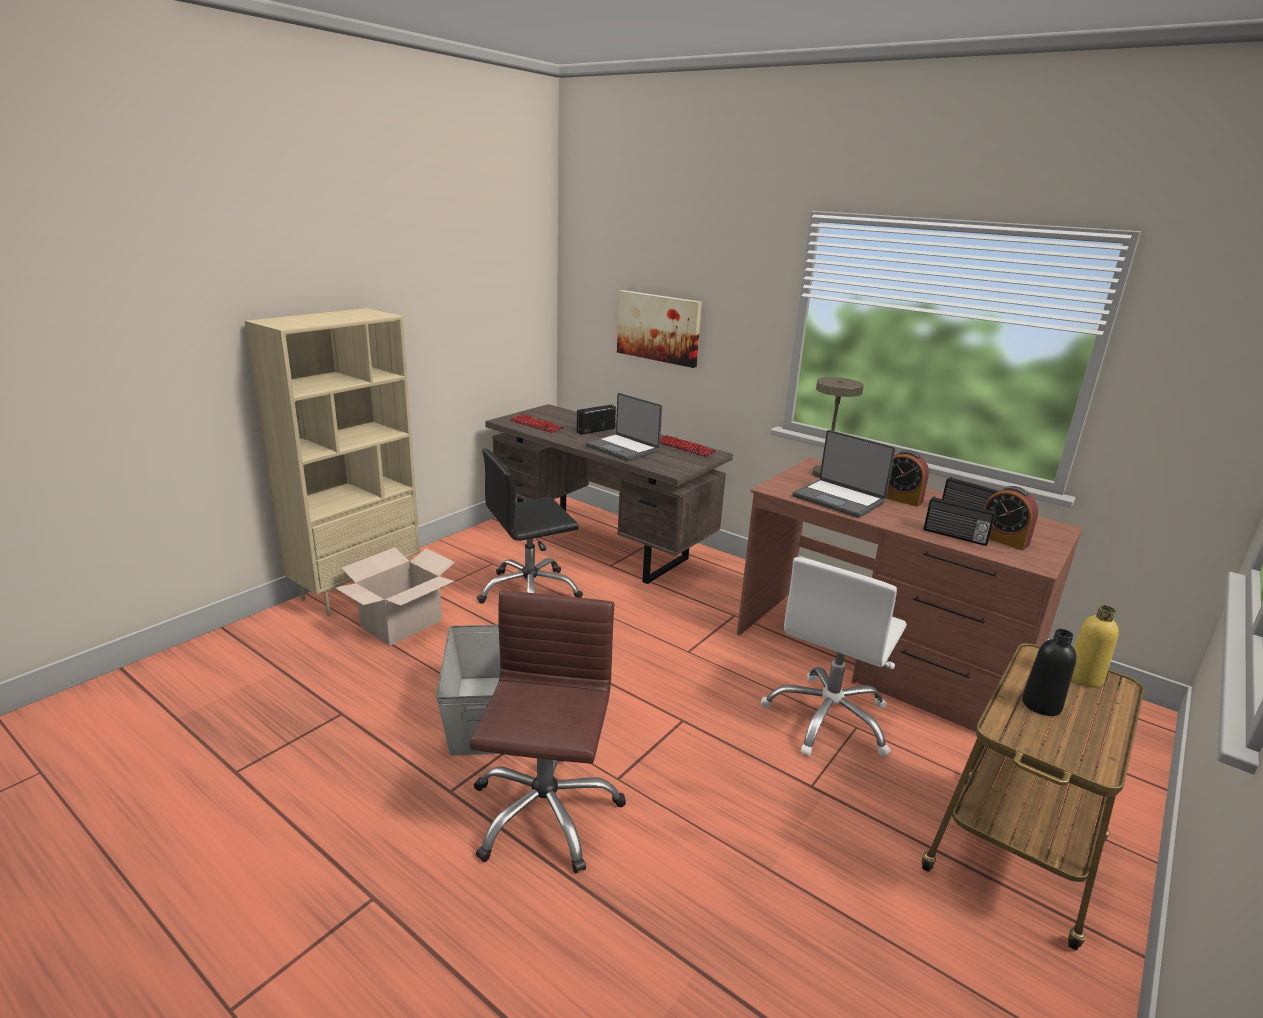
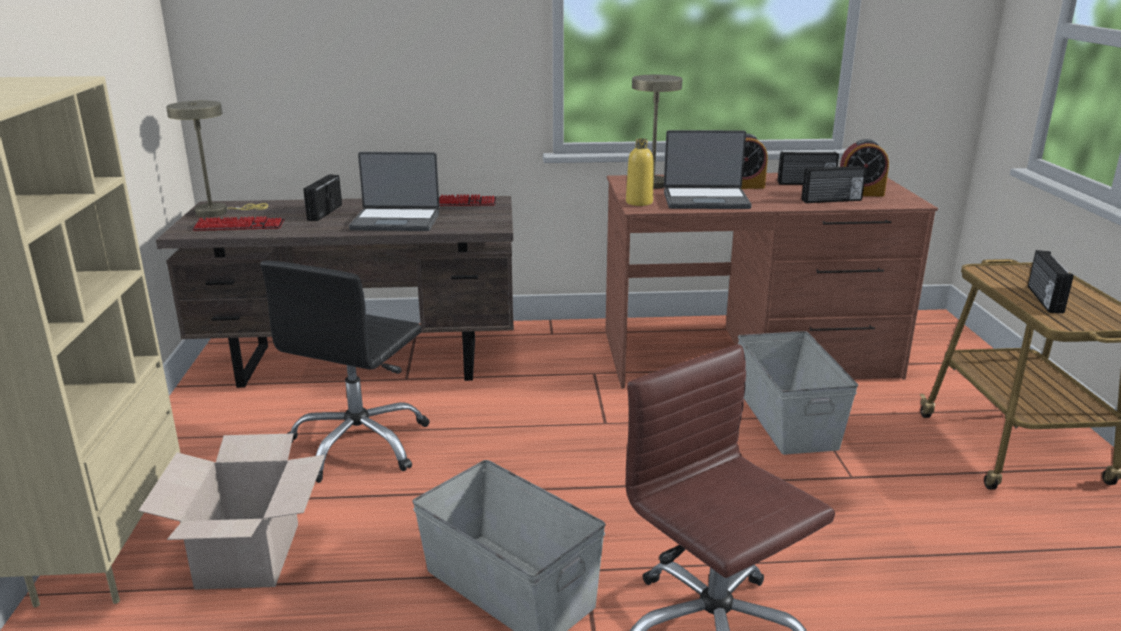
camera: 40 degrees left, 0 degrees up
(543, 413) = (218, 212): none -> beige table lamp
(658, 327) = (358, 62): picture -> none
(828, 719) = (786, 420): white office chair -> grey storage box
(1041, 705) = (1043, 299): black bottle -> radio
(1083, 677) = (1025, 273): yellow bottle -> yellow bottle (639, 202)

